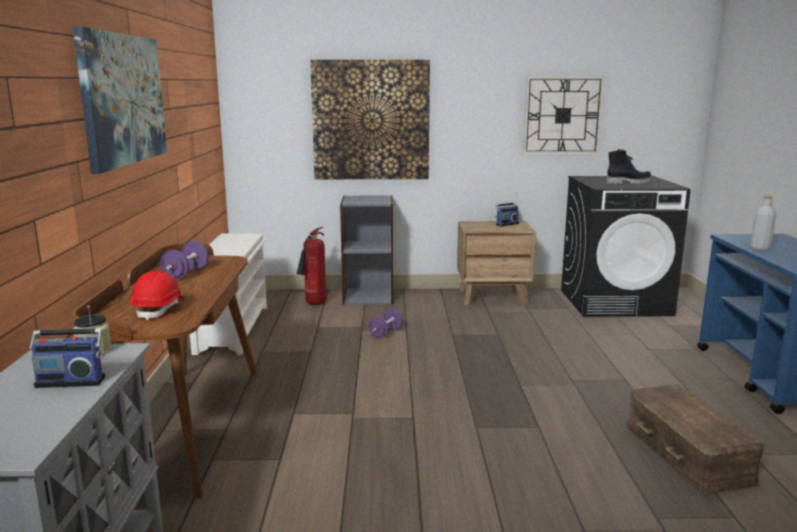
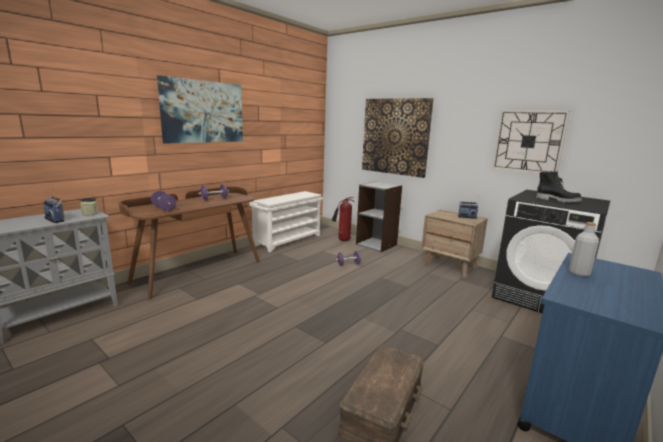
camera: 40 degrees right, 0 degrees up
(159, 309) = (164, 208): red hard hat -> purple dumbbell

